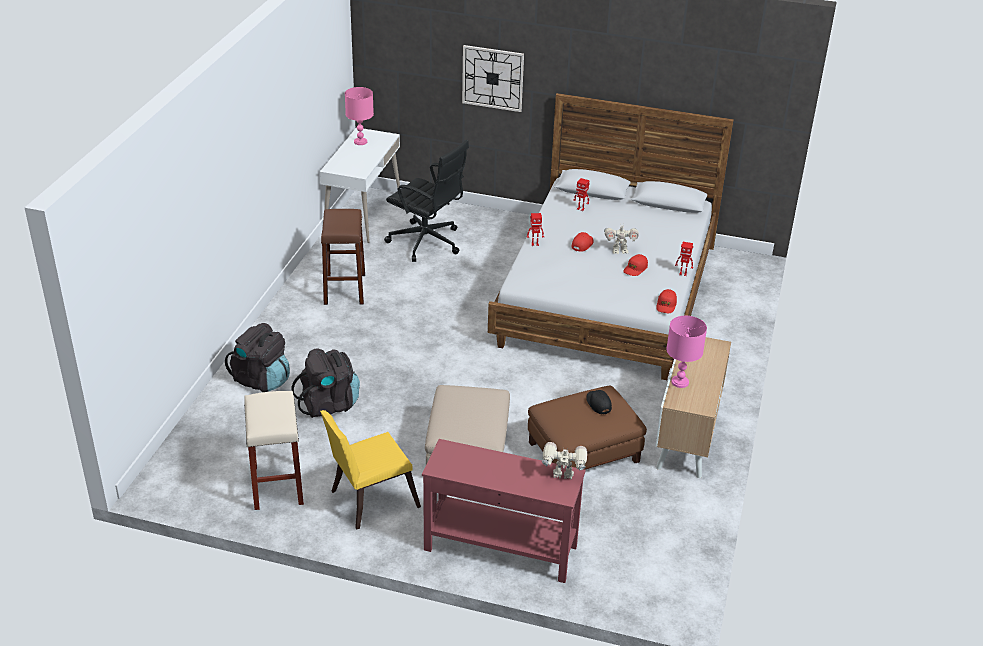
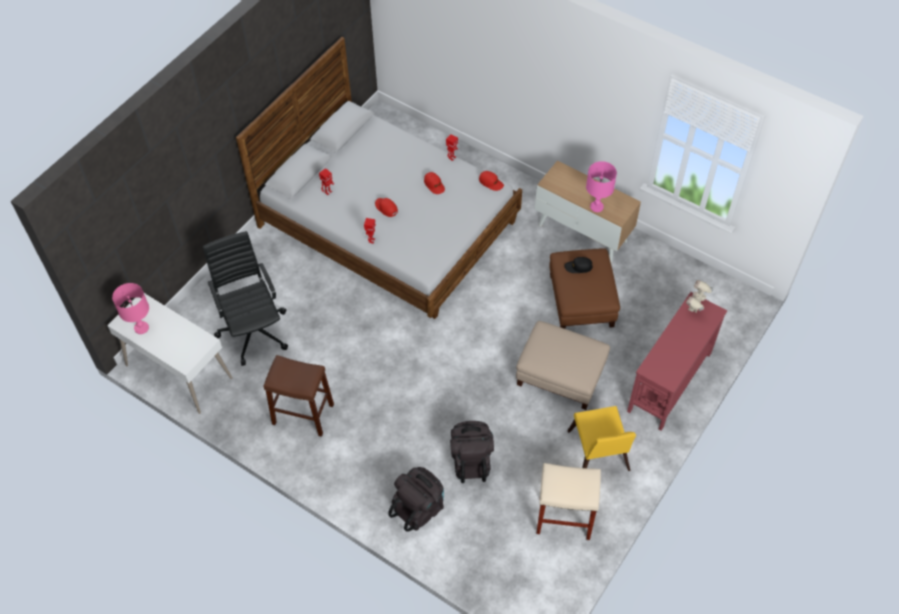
camera: 70 degrees left, 20 degrees up
(427, 243) = (254, 330): black office chair -> black office chair turned 75 degrees counterclockwise
(492, 78) = (187, 175): wall clock -> none
(619, 251) = (405, 186): toy robot -> none

